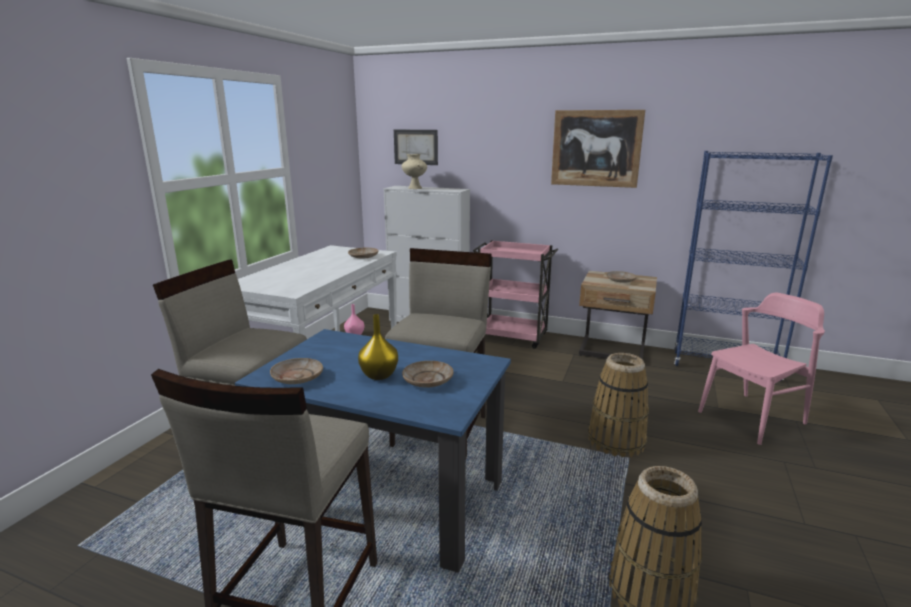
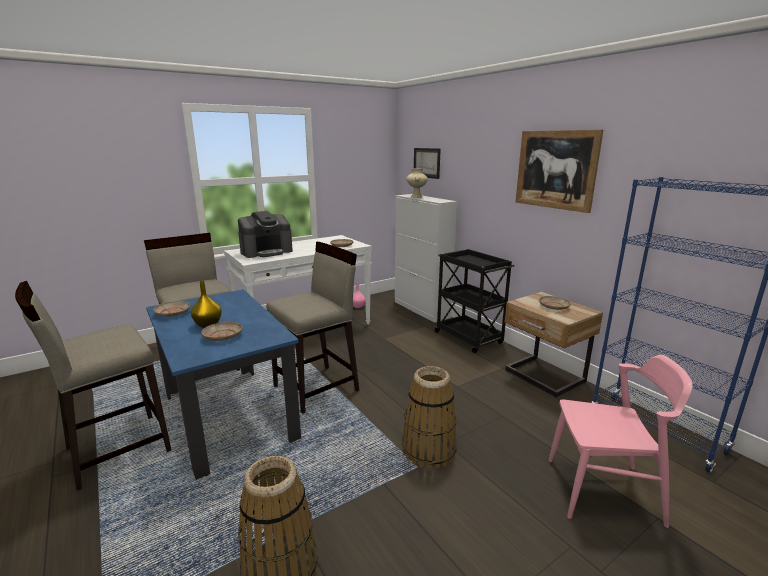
camera: 35 degrees right, 0 degrees up
(284, 278) = (266, 251): none -> coffee machine
(512, 337) = (469, 338): pink cart -> black cart

